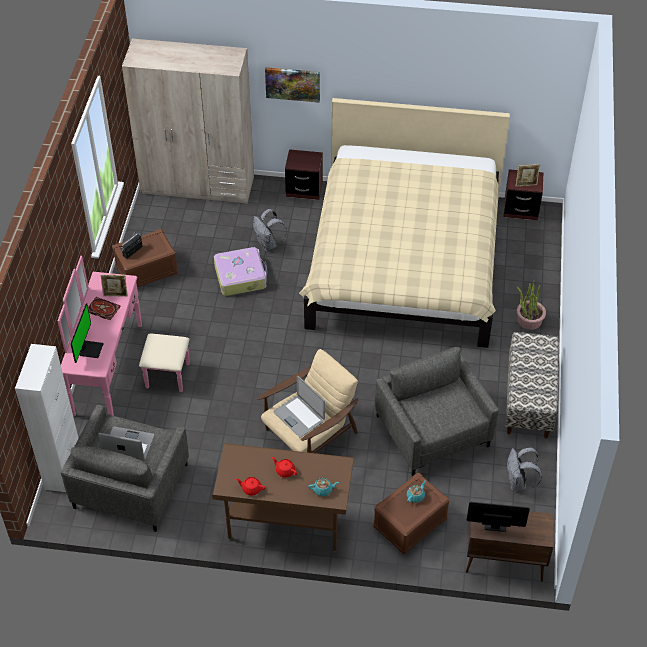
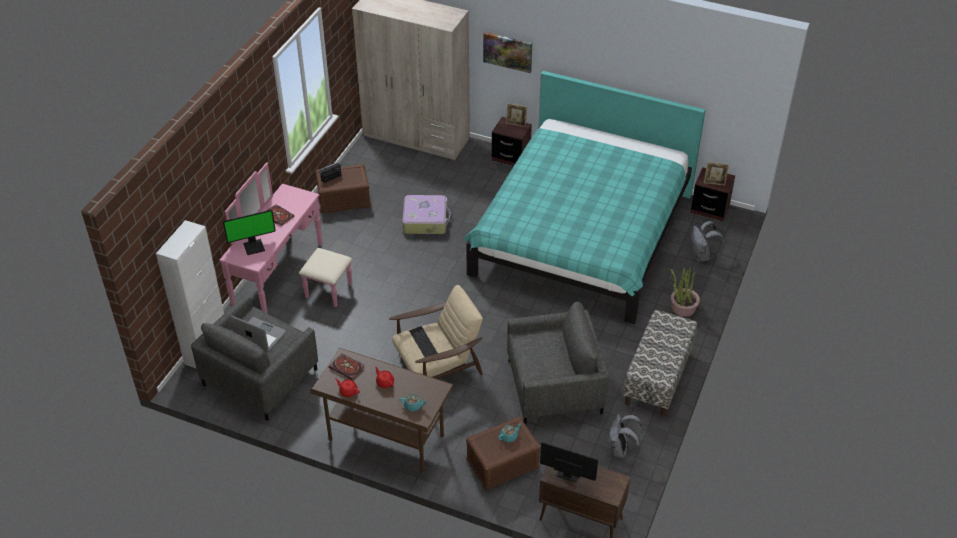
camera: 15 degrees right, 5 degrees down
(90, 349) = (254, 246): monitor -> monitor turned 45 degrees clockwise
(115, 295) = (294, 206): picture frame -> picture frame (516, 124)
(241, 463) = (348, 367): none -> book
(268, 244) = (461, 197): grey backpack -> grey backpack (702, 256)
(299, 416) = (425, 344): laptop -> keyboard
(404, 261) = (581, 234): beige bed -> turquoise bed
(433, 431) = (554, 387): grey armchair -> grey armchair turned 90 degrees clockwise

